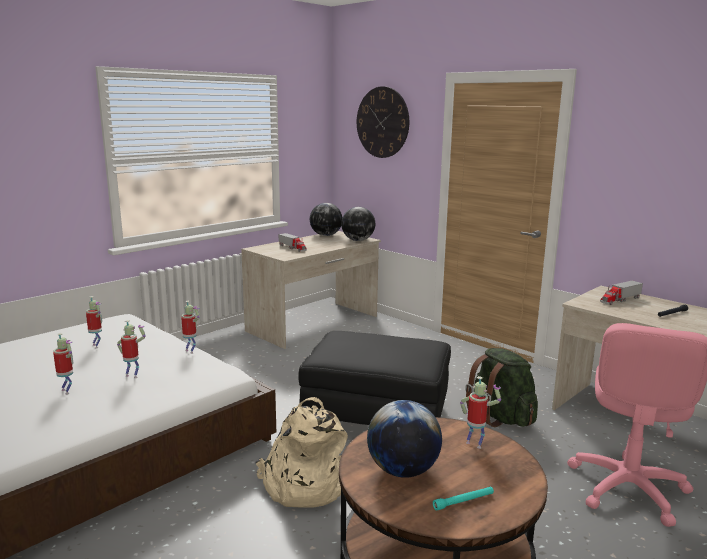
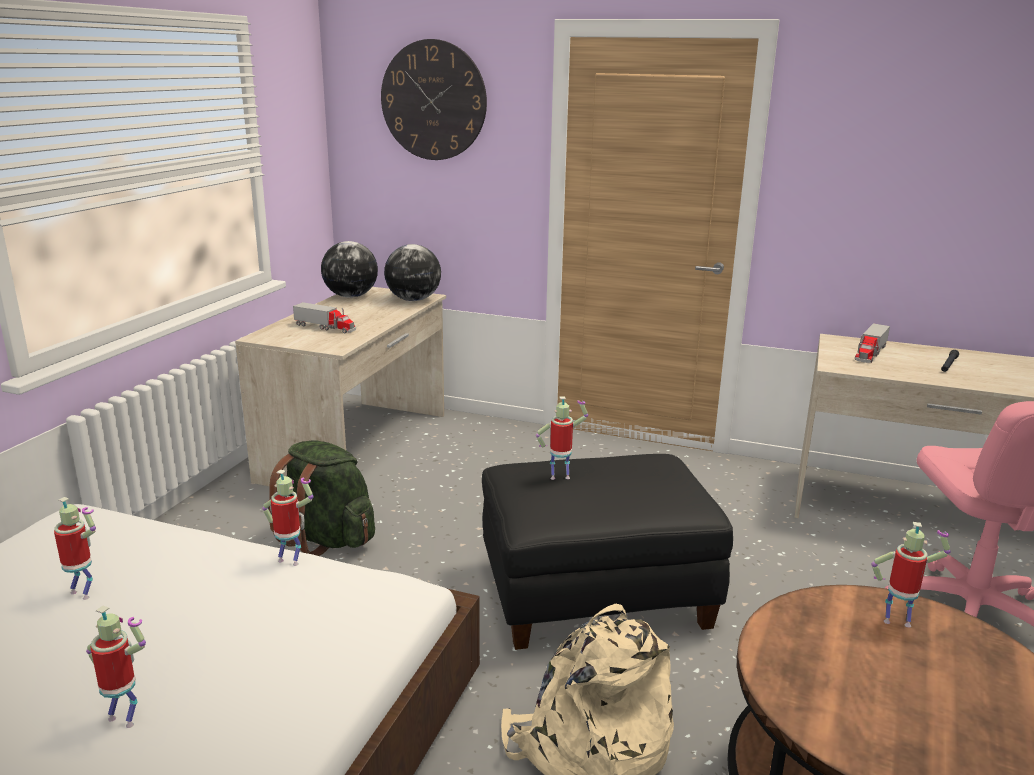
camera: 25 degrees left, 5 degrees up
(133, 376) = (235, 644): toy robot -> toy robot (560, 476)
(403, 470) = (865, 701): globe -> none
(463, 501) = (992, 727): turquoise flashlight -> none
(500, 417) = (747, 546): green backpack -> green backpack (326, 539)

